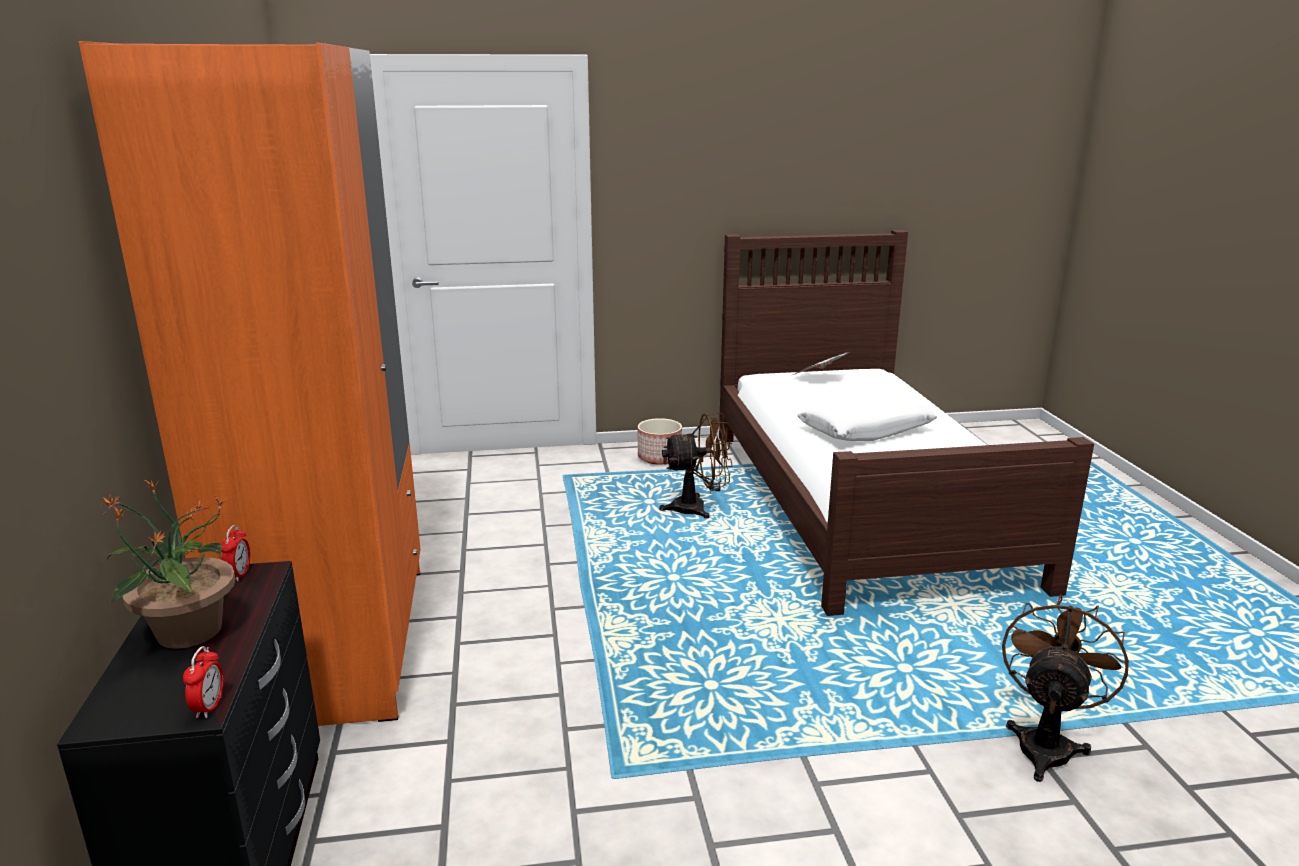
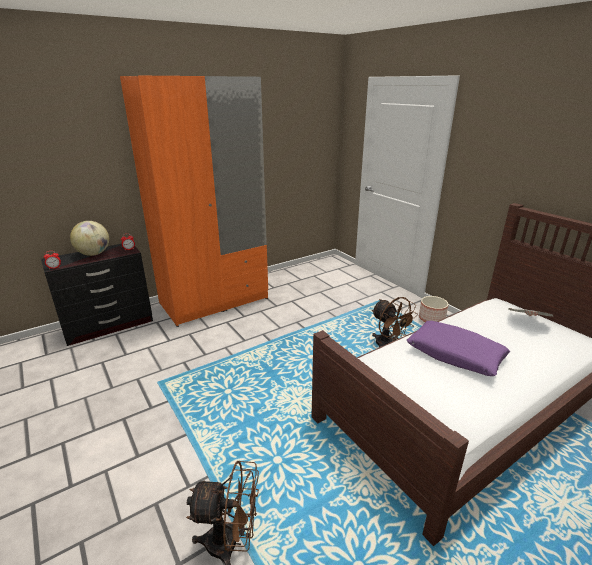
camera: 65 degrees right, 5 degrees up
(187, 632) = (94, 254): potted plant -> globe
(865, 430) = (455, 355): white pillow -> purple pillow

